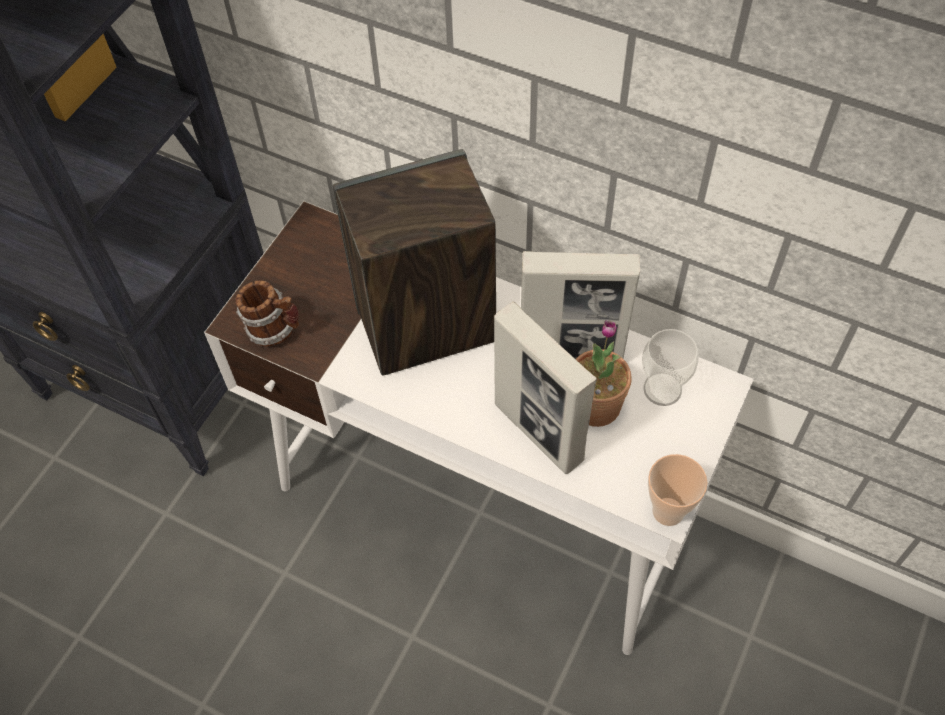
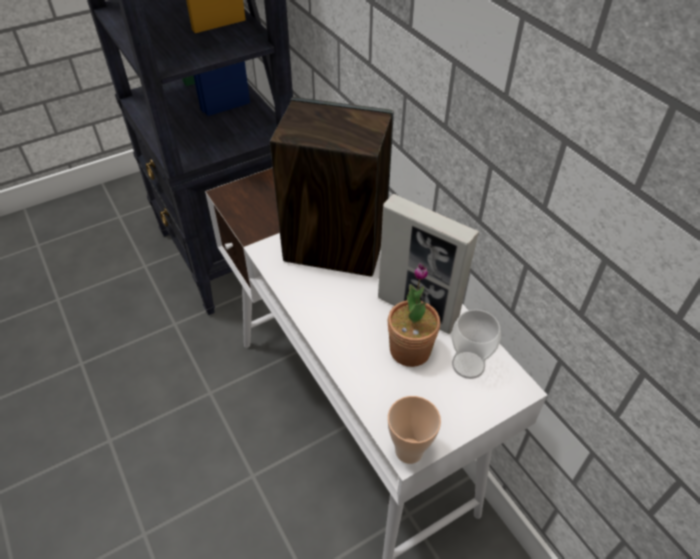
camera: 30 degrees right, 10 degrees down
(275, 329) = (244, 207): mug -> none
(538, 432) = (356, 346): picture frame -> none

